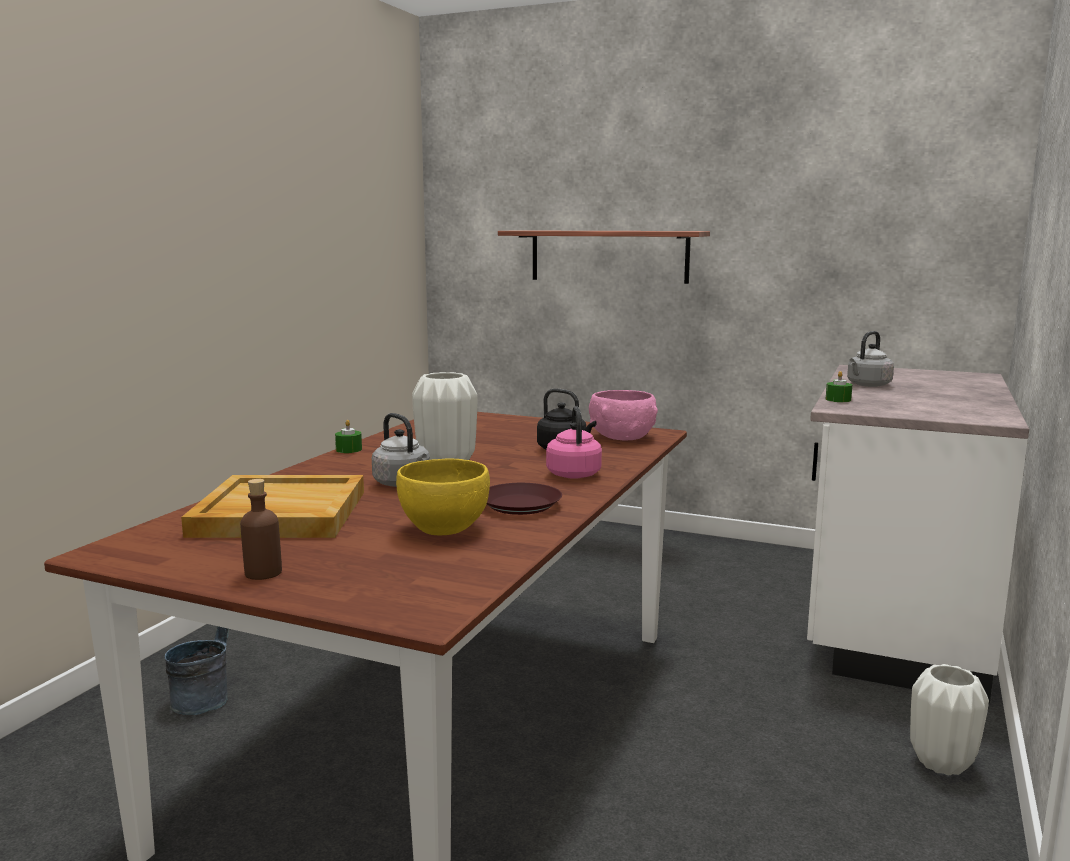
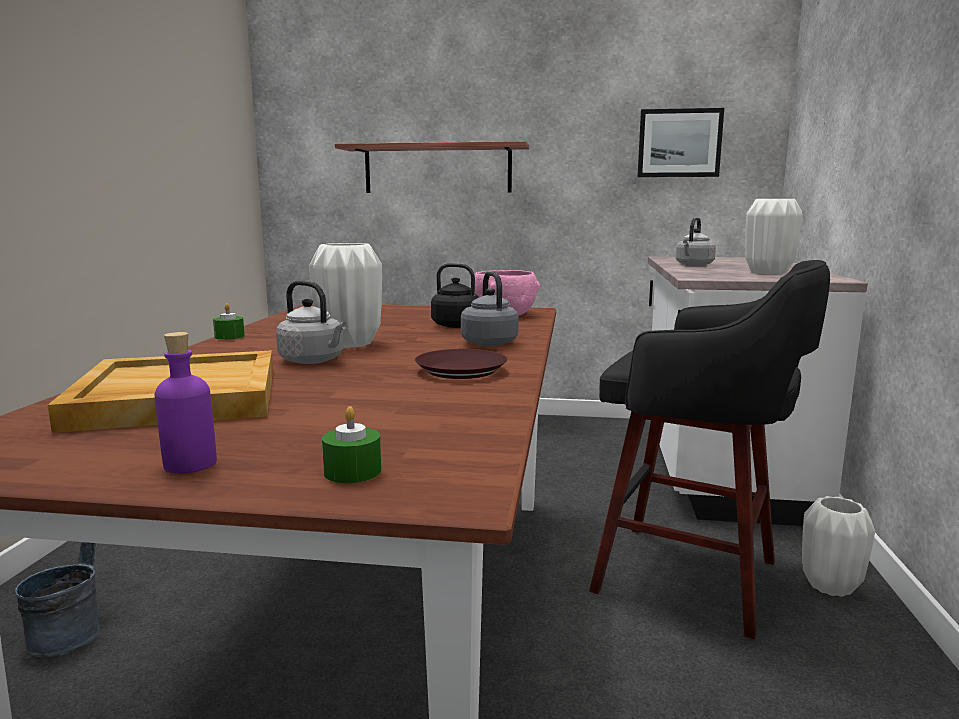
camera: 15 degrees left, 0 degrees up
(263, 573) = (190, 464): brown bottle -> purple bottle
(444, 529) = (396, 398): yellow bowl -> none
(573, 474) = (488, 342): pink kettle -> grey kettle
(790, 733) = (693, 578): none -> black stool
(838, 399) = (687, 273): green candle -> green candle (352, 471)
(887, 232) = (679, 143): none -> picture
(935, 404) = (768, 272): none -> white vase

